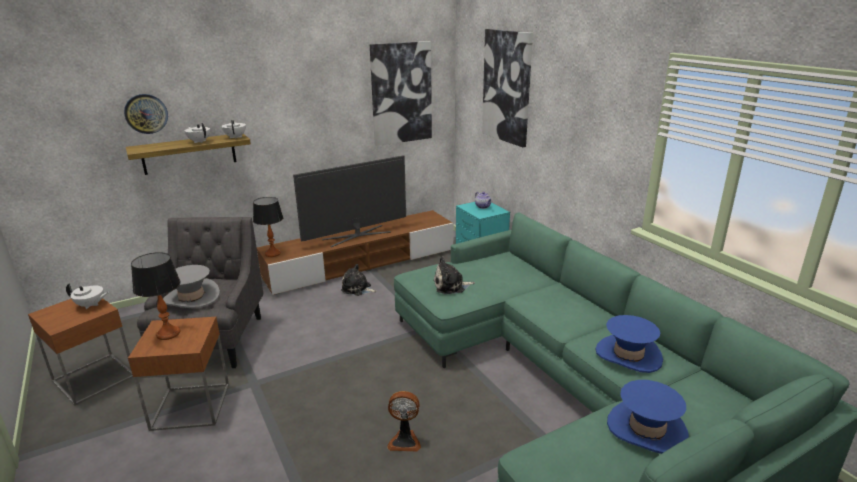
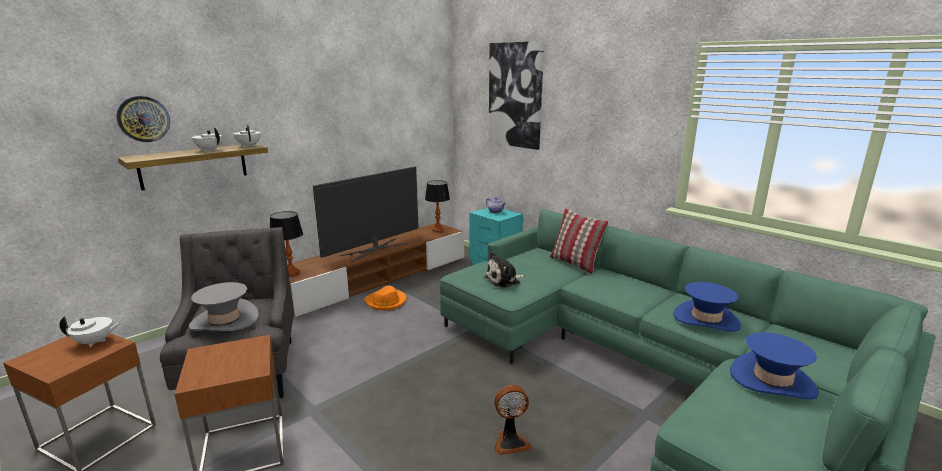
camera: 15 degrees left, 5 degrees down
(168, 333) = (217, 359): table lamp -> table lamp (438, 229)
(357, 289) = (386, 302): plush toy -> orange hat
(401, 93) = (407, 107): picture -> none
(535, 274) = (574, 263): none -> pillow

